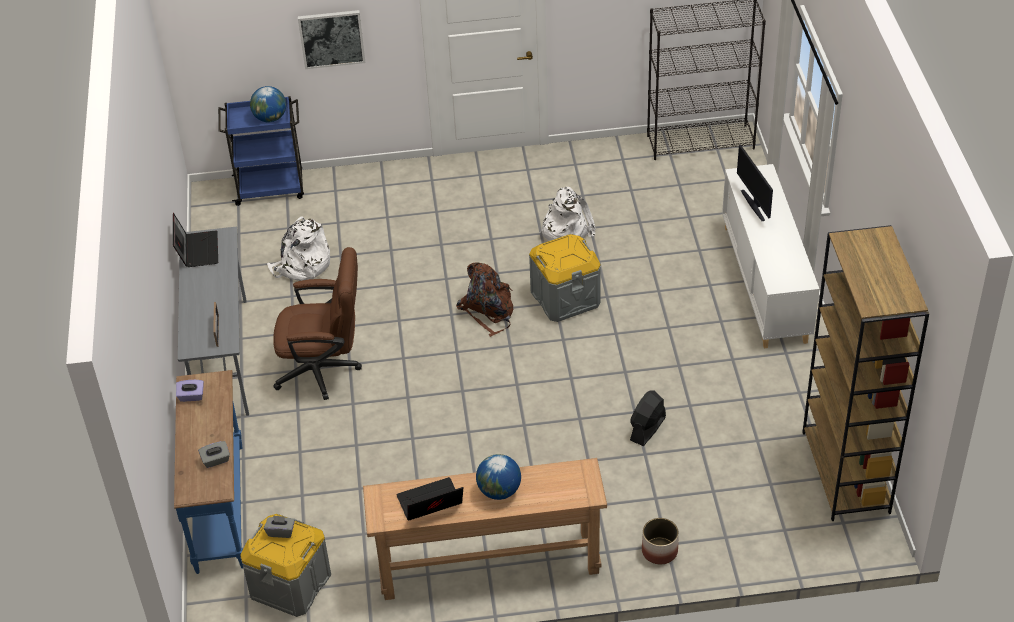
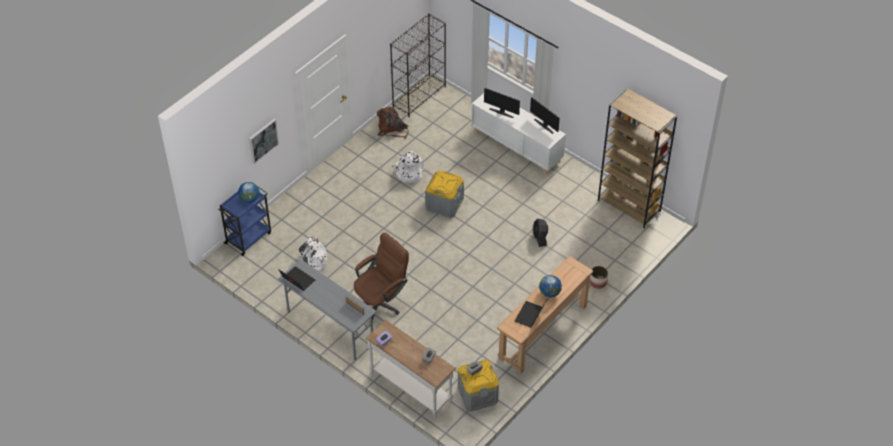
camera: 45 degrees left, 5 degrees up
(221, 508) = (411, 387): blue console table -> white console table
(488, 311) = (419, 230): brown backpack -> brown backpack (392, 129)
(798, 258) = (544, 125): none -> monitor

